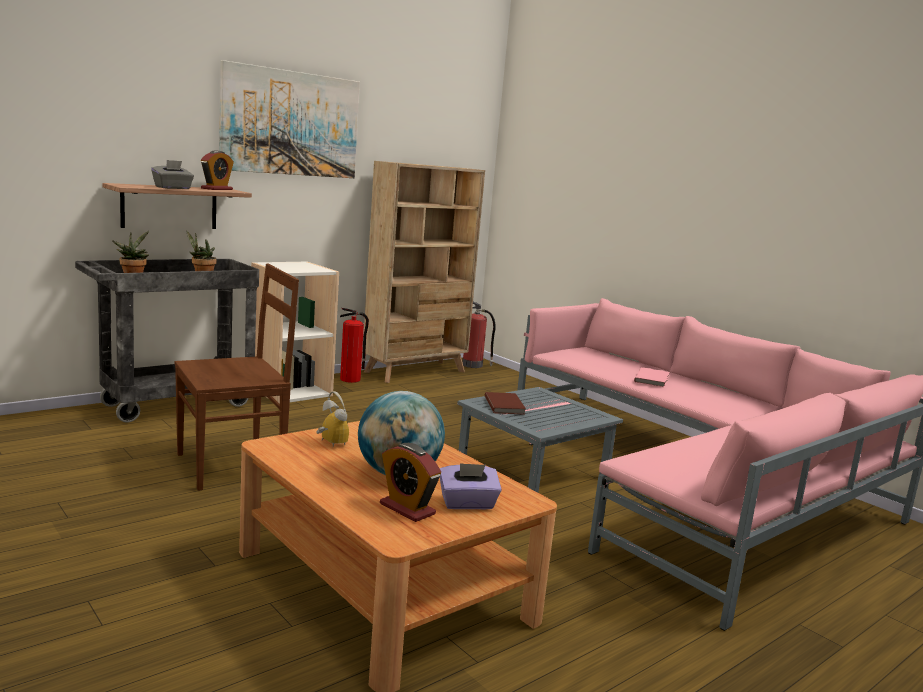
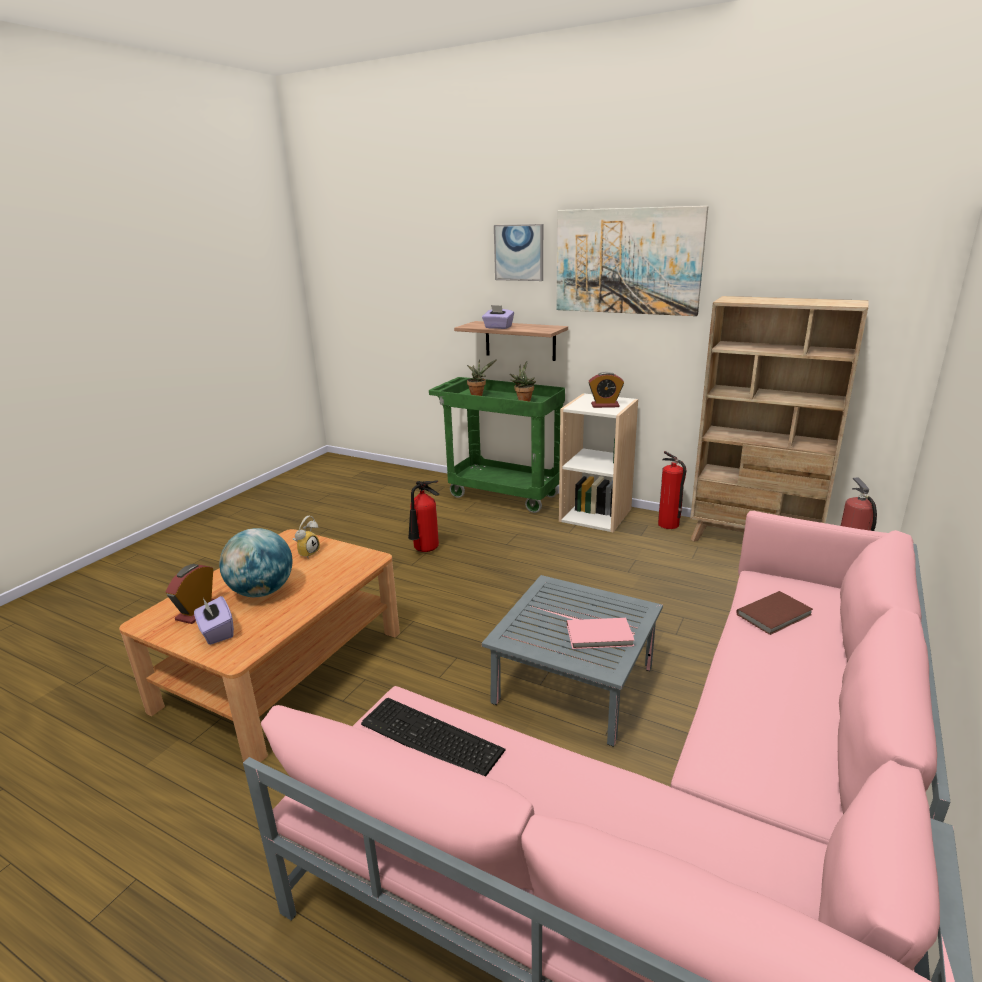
camera: 70 degrees right, 10 degrees up
(169, 101) = (519, 252): none -> picture
(170, 407) = (499, 496): grey cart -> green cart
(173, 188) = (498, 327): grey tissue box -> purple tissue box
(217, 189) = (541, 327): alarm clock -> alarm clock (605, 405)
(233, 465) = (425, 551): brown chair -> fire extinguisher
(505, 405) = (560, 601): brown book -> brown book (776, 615)
(653, 379) = (771, 671): pink book -> pink book (600, 636)
(680, 458) = (431, 739): none -> keyboard

